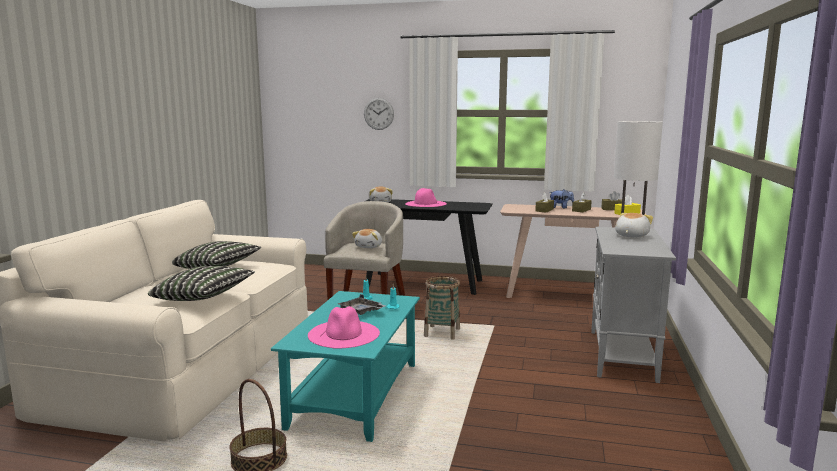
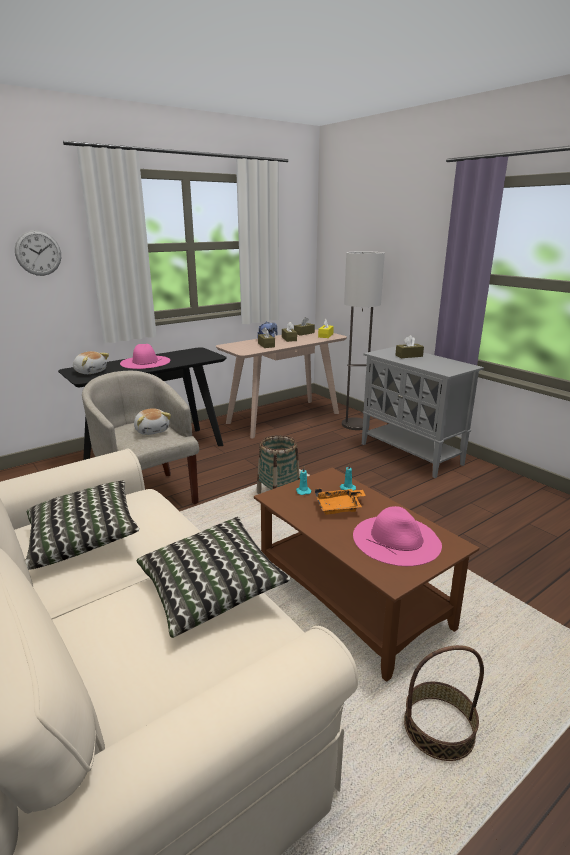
camera: 50 degrees left, 10 degrees up
(355, 394) = (350, 596): turquoise coffee table -> brown coffee table
(361, 311) = (339, 507): grey tray -> orange tray
(630, 236) = (409, 356): plush toy -> brown tissue box

